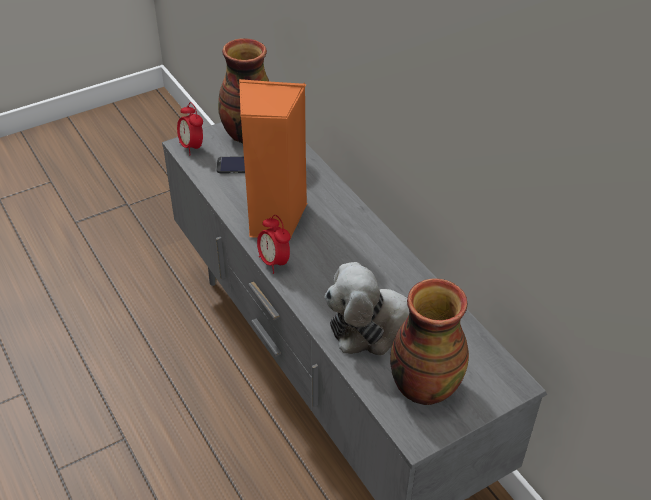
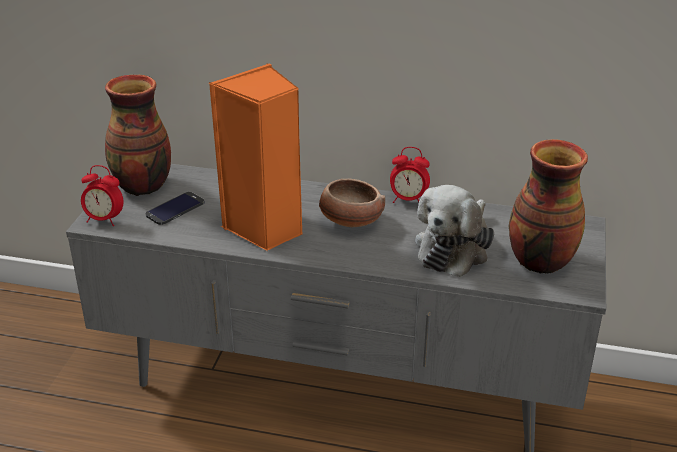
camera: 45 degrees left, 10 degrees down
(274, 262) = (314, 255): alarm clock -> alarm clock (408, 200)
(337, 251) = (350, 221): none -> bowl

